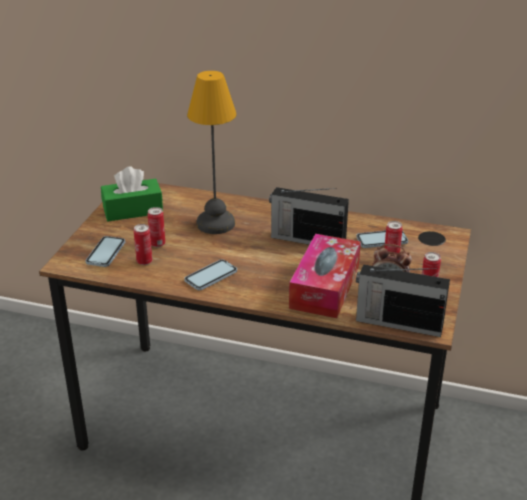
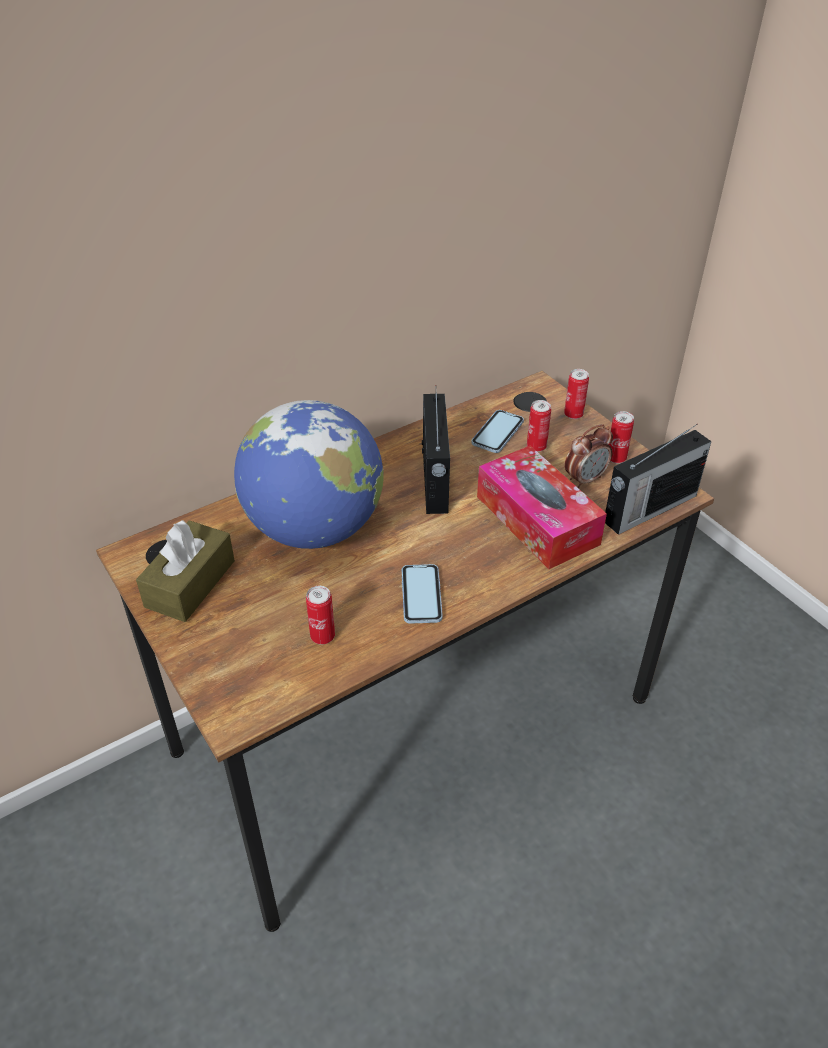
camera: 50 degrees left, 10 degrees up
(106, 253) = (258, 663): phone -> none
(133, 210) = (190, 583): green tissue box -> brown tissue box
(157, 244) = (297, 603): can -> can (573, 415)
(216, 223) = (314, 528): table lamp -> globe
(306, 239) = (434, 481): radio -> radio turned 60 degrees counterclockwise

